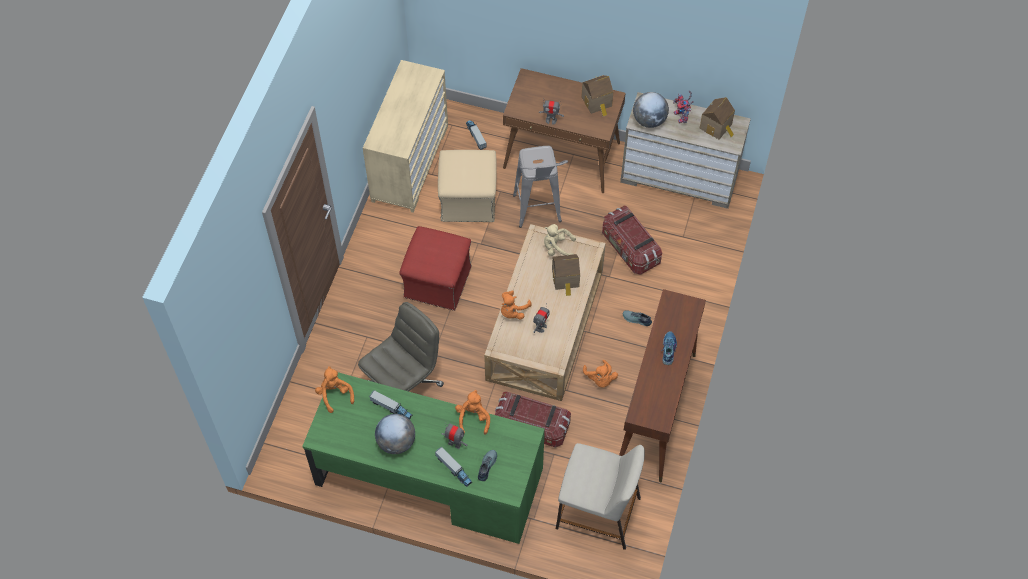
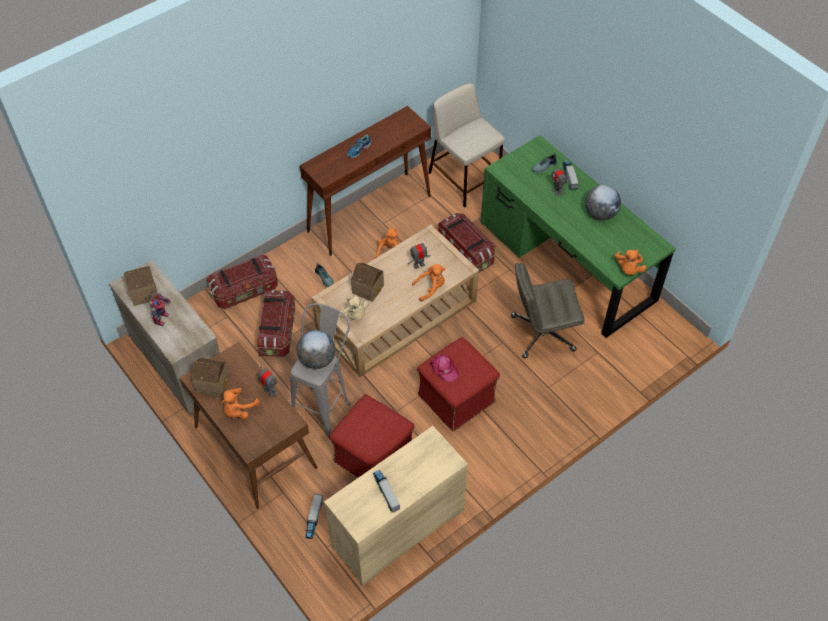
camera: 145 degrees left, 5 degrees down
(391, 408) = (589, 237): toy truck -> toy truck (386, 492)
(445, 245) = (444, 369): none -> pink cap
(469, 200) = (372, 456): beige ottoman -> red ottoman
(473, 418) = (531, 199): orange plush toy -> orange plush toy (239, 410)
(649, 120) = (190, 331): globe -> globe (317, 360)
(690, 266) = (245, 291): none -> storage box

